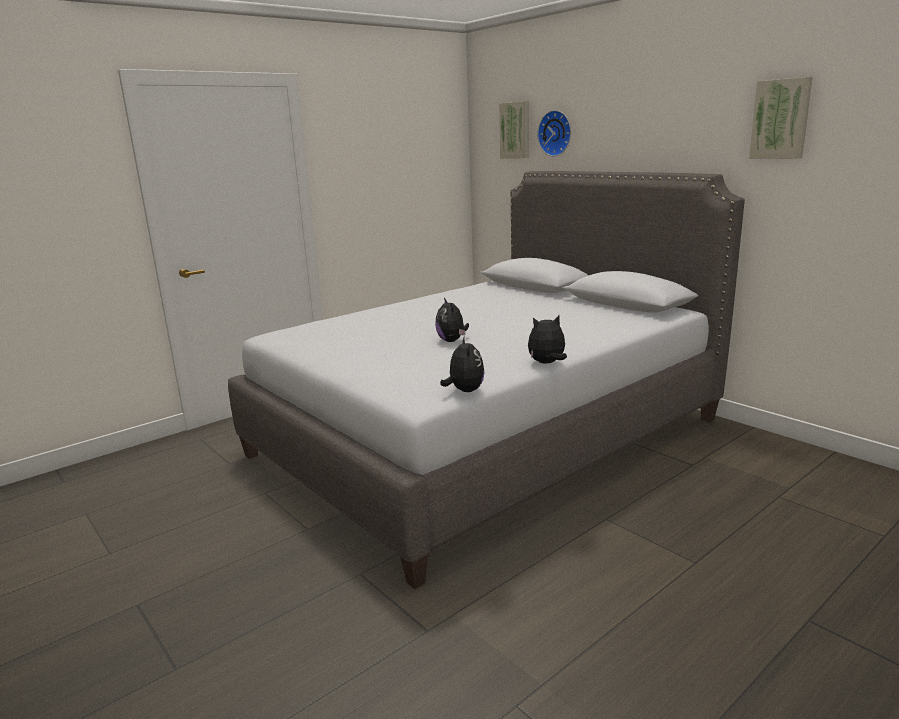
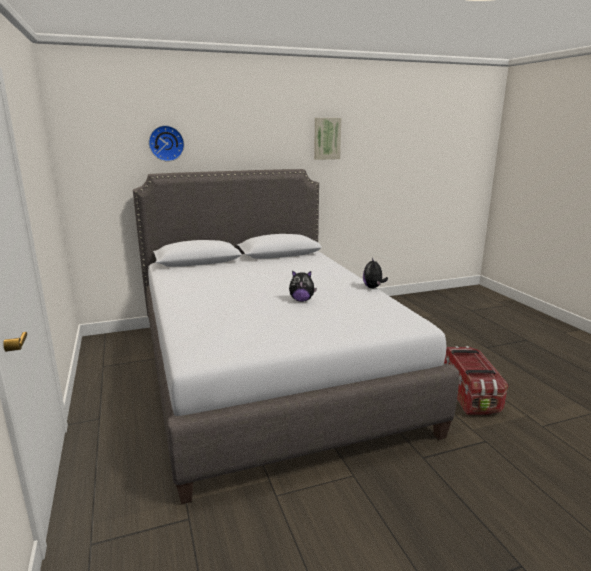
camera: 70 degrees left, 0 degrees up
(464, 391) = (407, 311): plush toy -> none
(515, 130) = (118, 140): picture -> none
(567, 607) = (470, 394): none -> storage box

